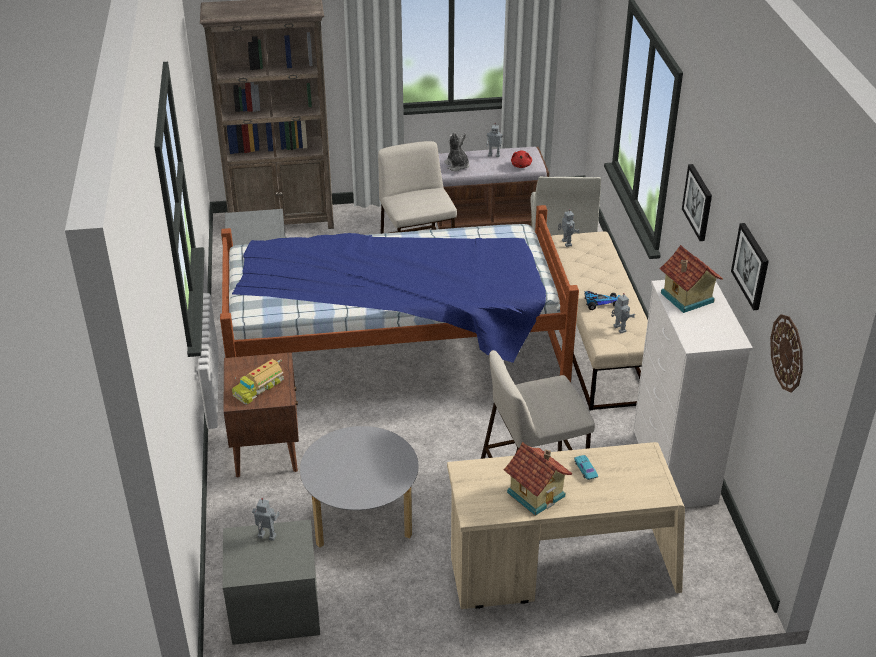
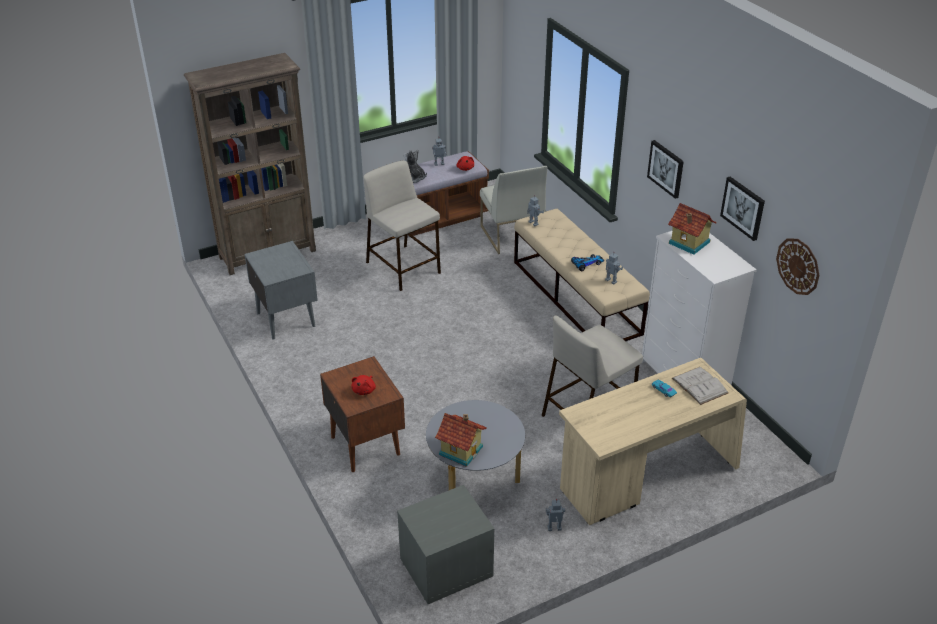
camera: 20 degrees left, 0 degrees up
(258, 387) = (364, 390): toy truck -> red plush toy
(266, 537) = (437, 507): toy robot -> toy robot (554, 529)
(396, 355) = (427, 342): bed -> none
(537, 493) = (639, 417): toy house -> toy house (461, 449)
(634, 475) = (699, 385): none -> white book

